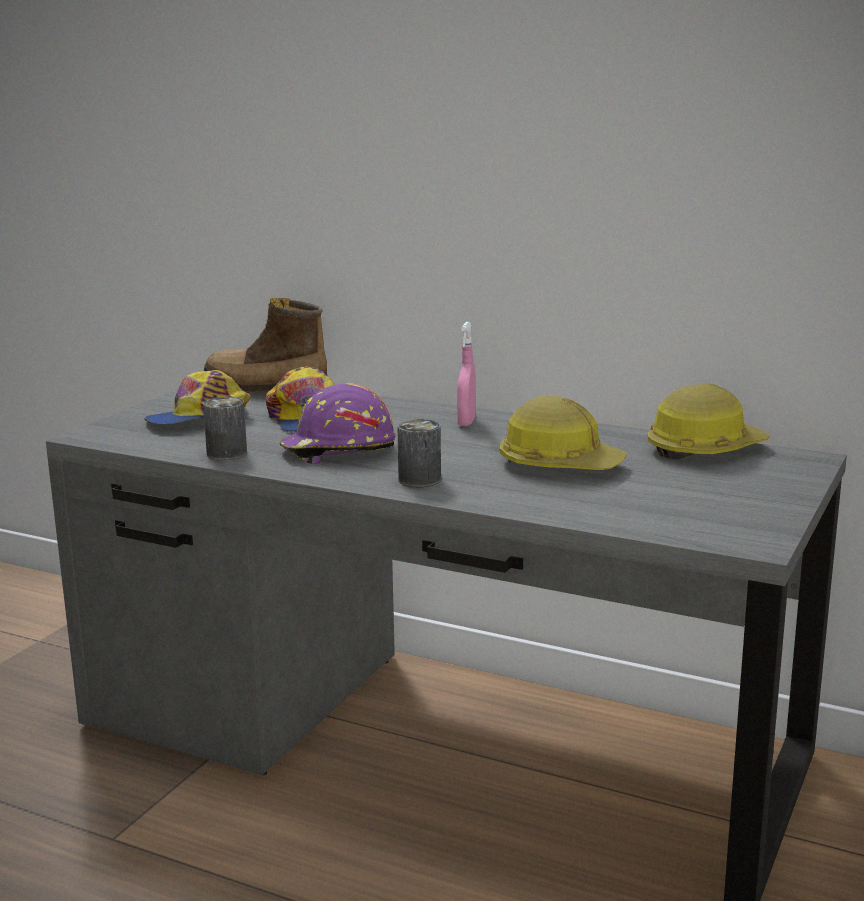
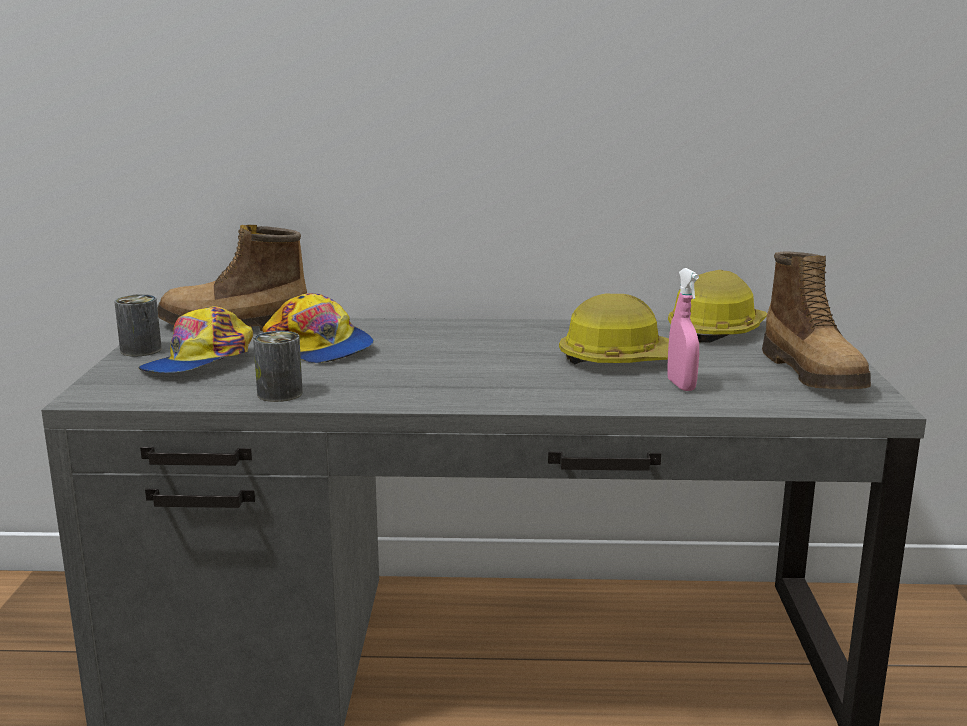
camera: 25 degrees left, 0 degrees up
(338, 450) = (394, 375): purple hard hat -> none
(419, 479) = (514, 391): can -> can (141, 350)
(466, 422) = (480, 333): pink spray bottle -> pink spray bottle (681, 385)
(738, 505) = (815, 374): none -> boot

